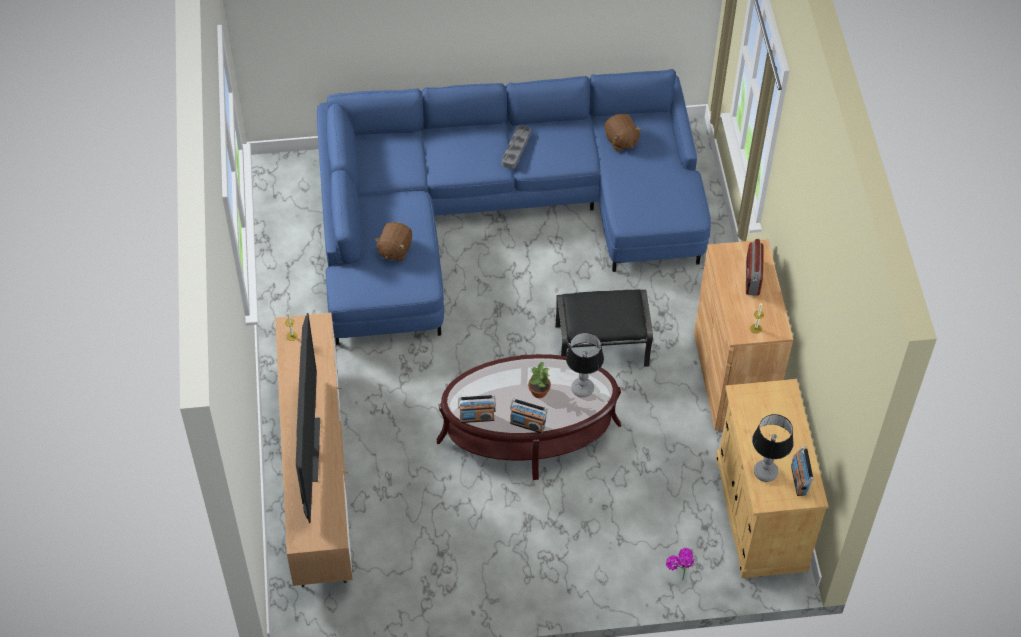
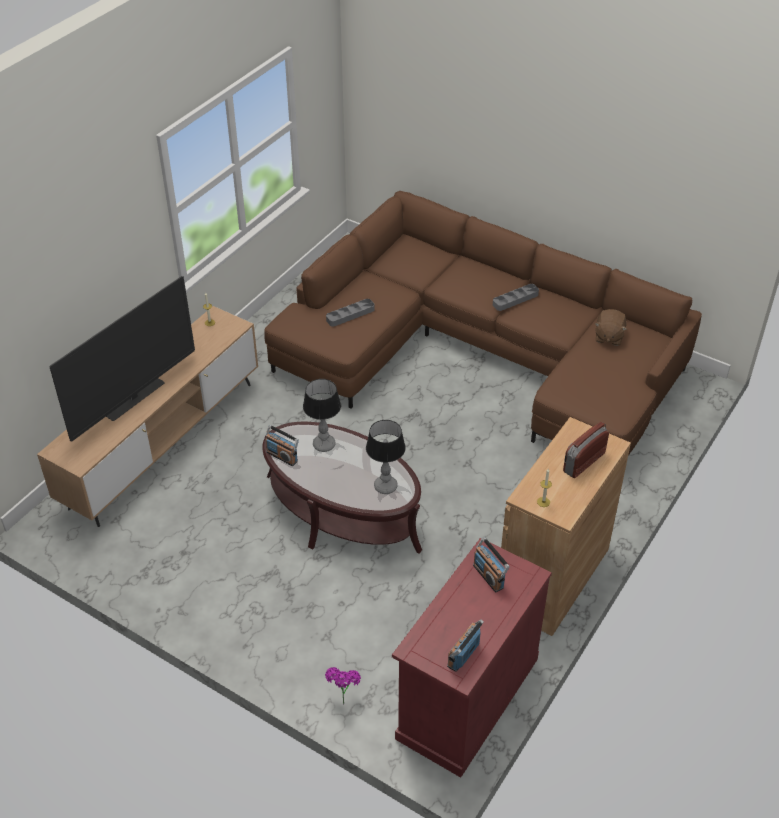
camera: 40 degrees right, 10 degrees down
(394, 249) = (350, 315): brown plush toy -> grey tray
(496, 212) = (481, 353): blue sofa -> brown sofa
(527, 424) = (314, 484): radio -> radio (489, 576)
(538, 391) = (349, 467): potted plant -> none
(602, 345) = (467, 487): black ottoman -> none
(760, 512) = (467, 698): beige cabinet -> red cabinet
(766, 472) = (439, 628): table lamp -> table lamp (324, 445)

